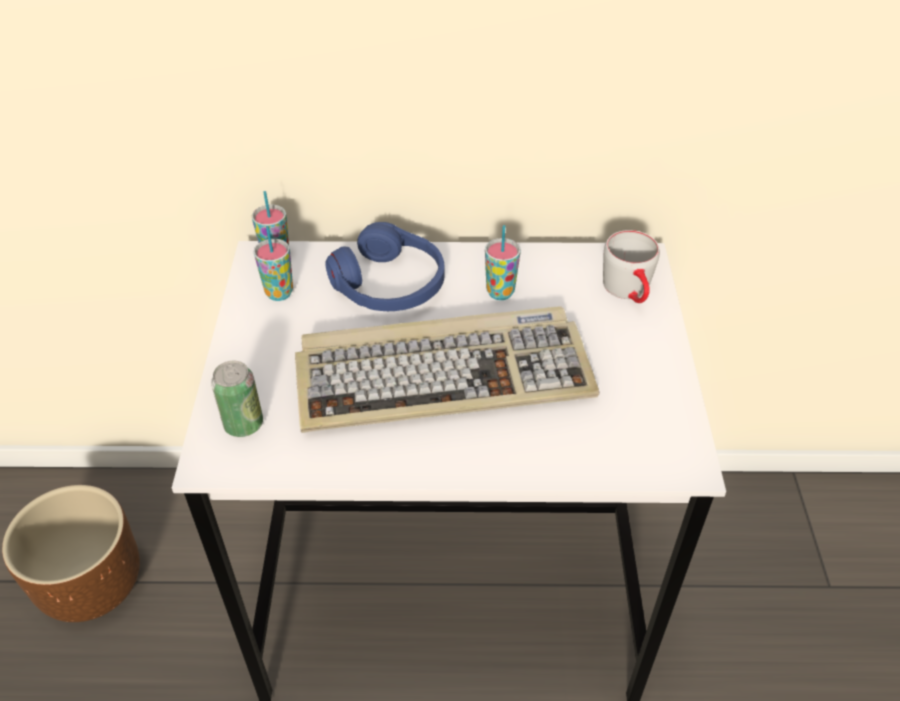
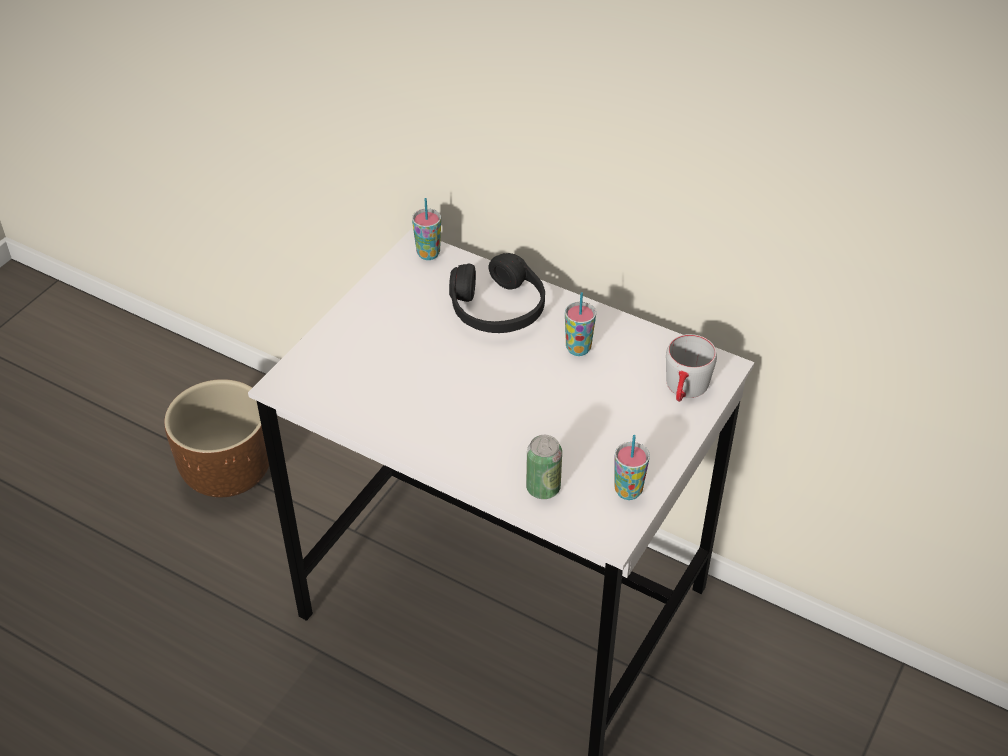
camera: 30 degrees right, 0 degrees up
(243, 424) = (320, 370): can -> can (543, 488)
(279, 293) = (410, 283): cup -> cup (628, 491)
(389, 284) = (497, 308): blue headphones -> black headphones
(444, 374) = (484, 394): keyboard -> none

